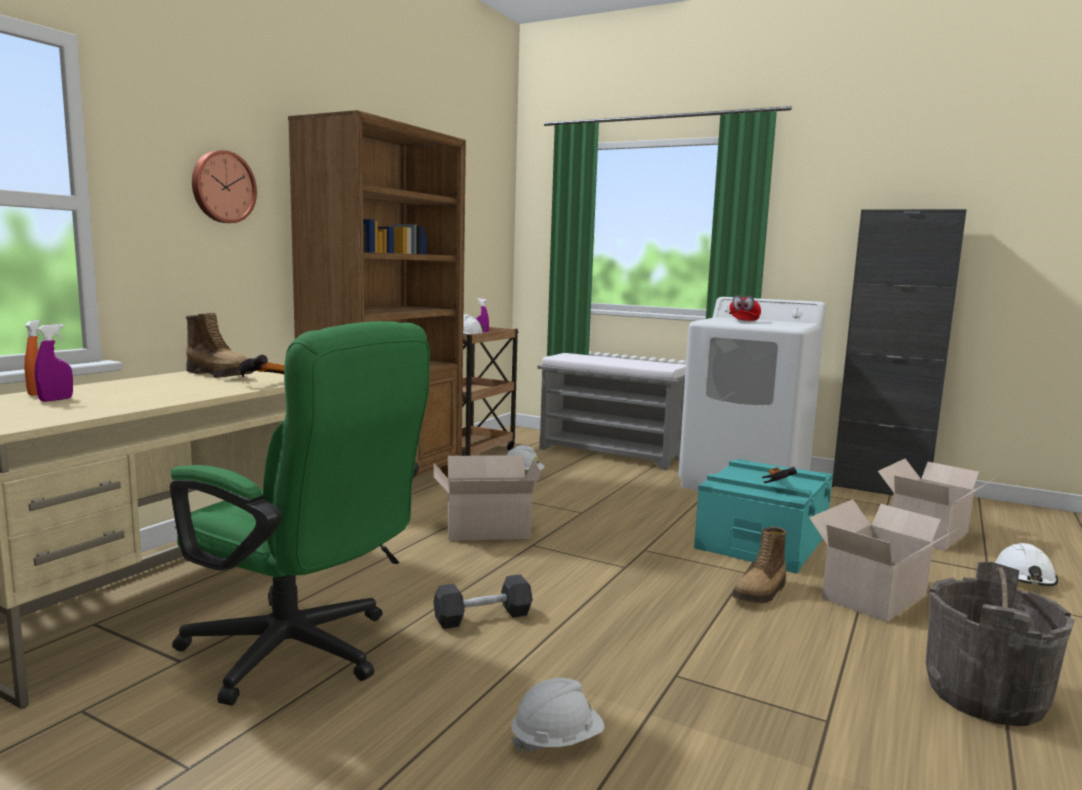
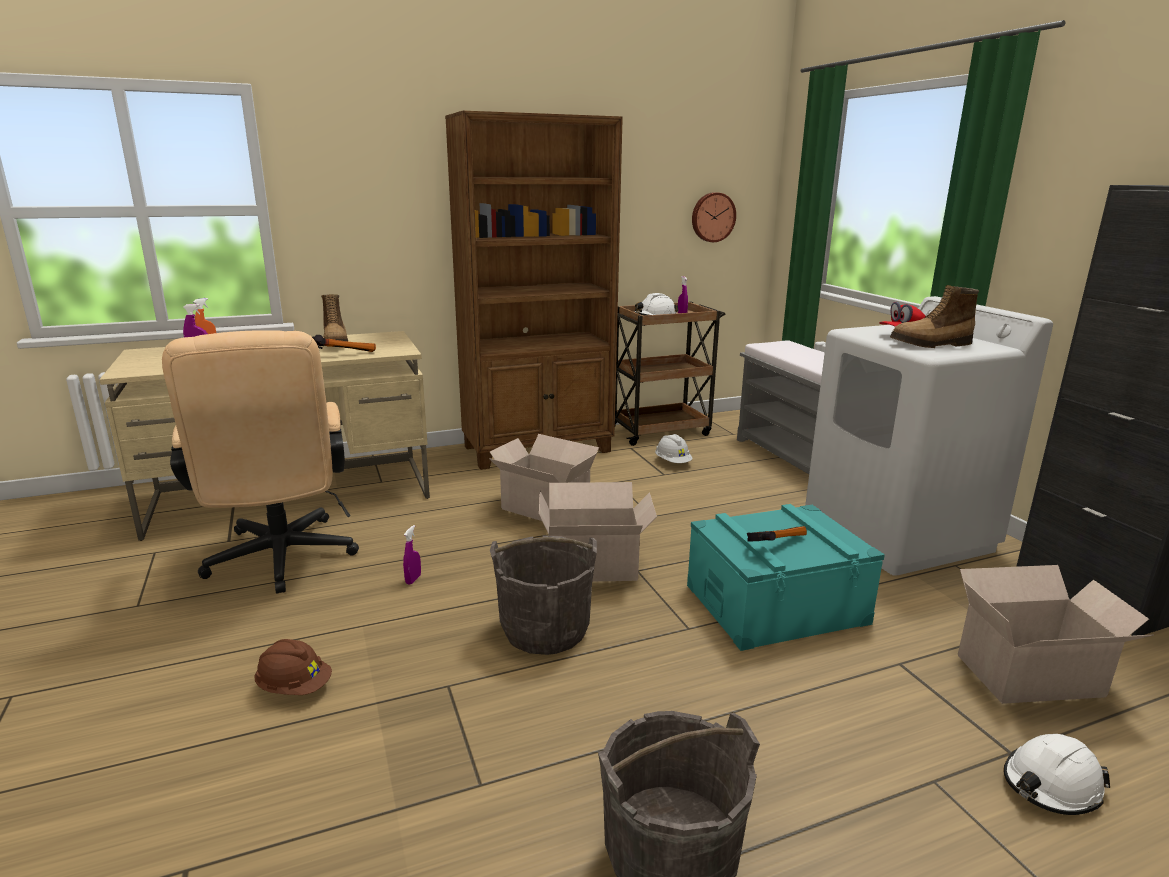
camera: 40 degrees right, 10 degrees up
(222, 187) = (384, 185): wall clock -> wall clock (712, 217)
(302, 654) = (281, 562): green office chair -> beige office chair
(483, 617) = (413, 579): black dumbbell -> purple spray bottle
(556, 740) = (294, 687): white hard hat -> brown hard hat
(663, 609) = (545, 629): none -> grey bucket
(761, 593) = (661, 653): boot -> boot (931, 345)
(877, 595) = (781, 710): cardboard box -> cardboard box (595, 566)

